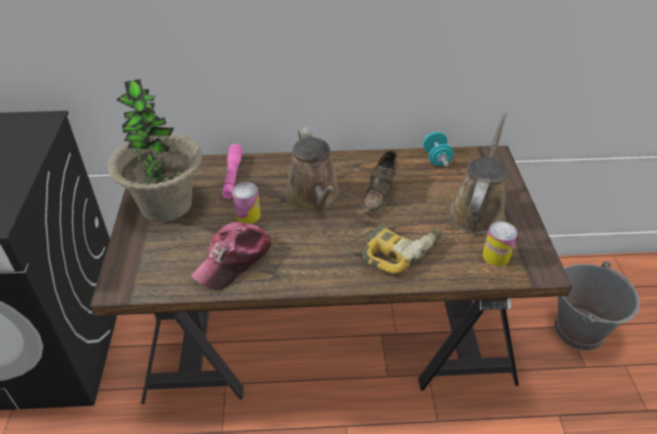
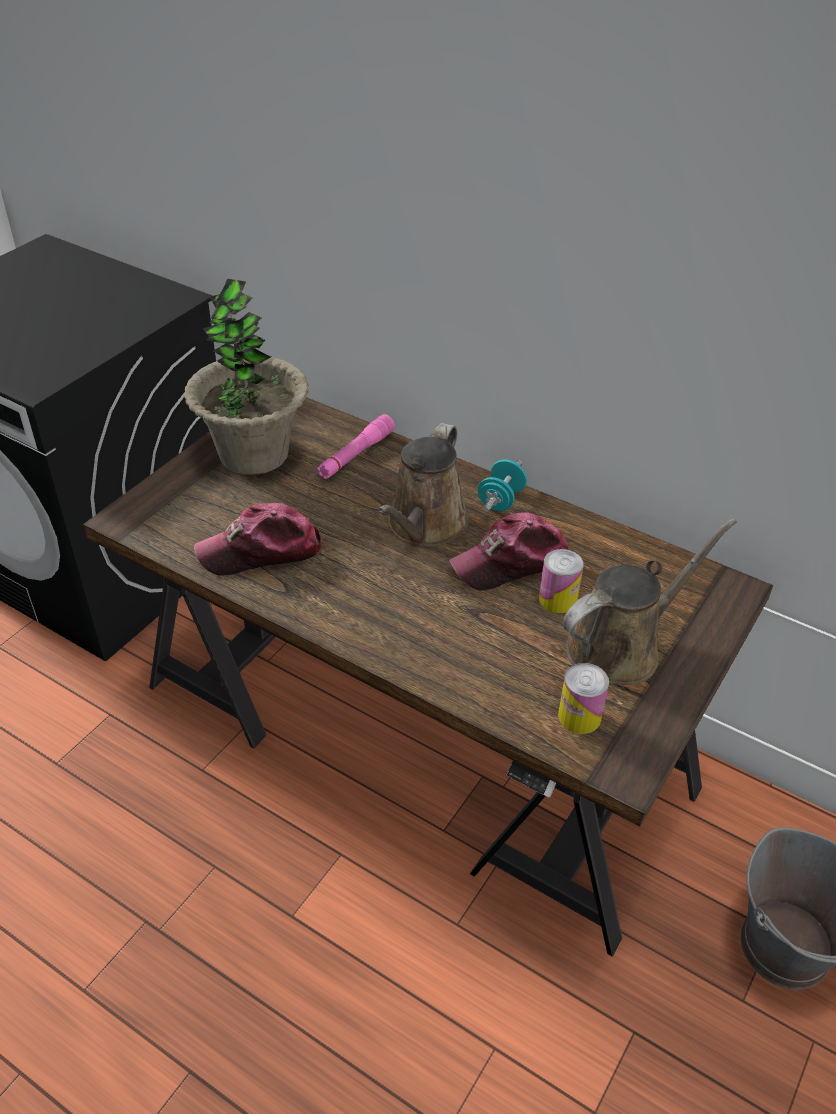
camera: 35 degrees right, 0 degrees up
(248, 215) = (326, 509): can -> can (558, 599)
(380, 194) = (511, 562): brown shoe -> cap
(395, 249) = (457, 636): power drill -> none
(436, 158) = (640, 553): turquoise dumbbell -> turquoise dumbbell (501, 500)

